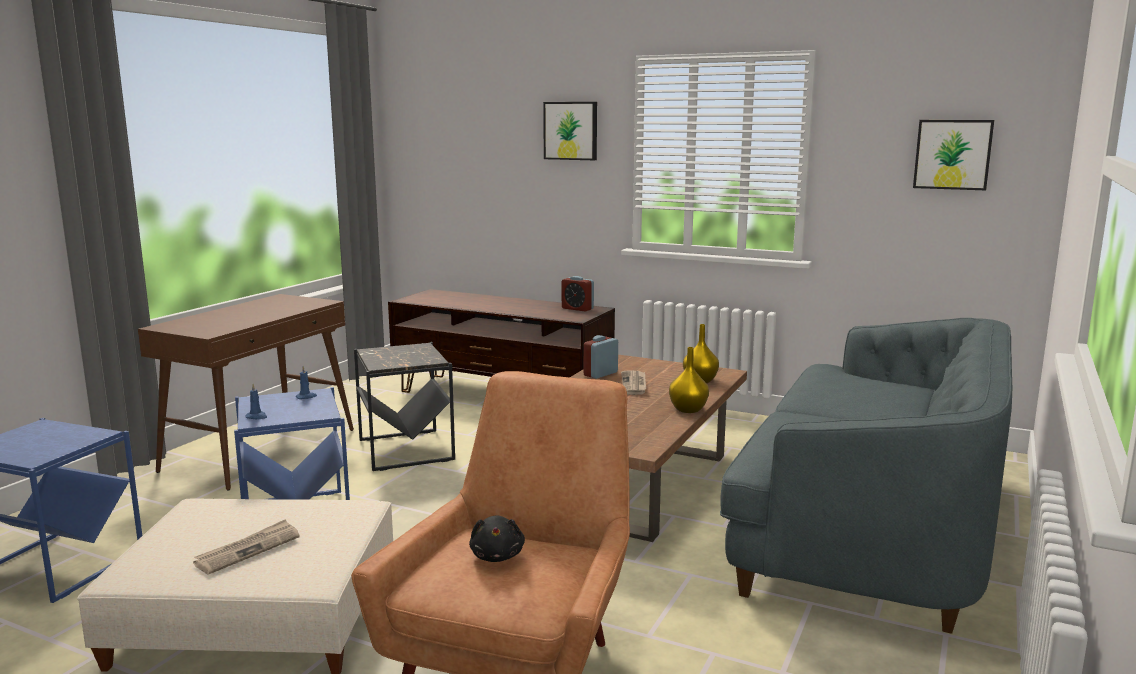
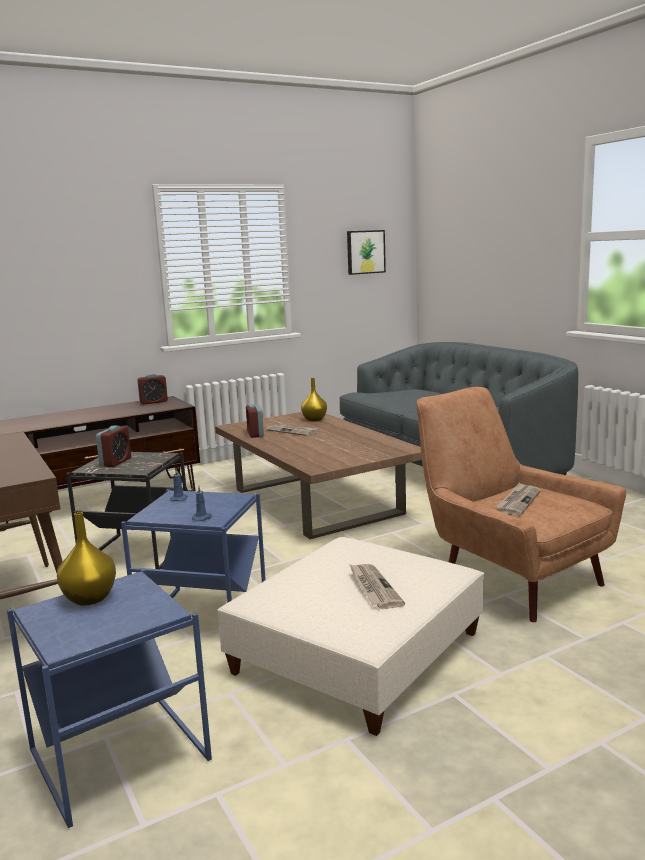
camera: 55 degrees left, 0 degrees up
(396, 353) = (115, 462): none -> alarm clock
(497, 556) = (518, 501): black plush toy -> newspaper
(571, 130) = (98, 250): picture -> none
(688, 410) = (360, 430): yellow vase -> yellow vase (90, 598)

